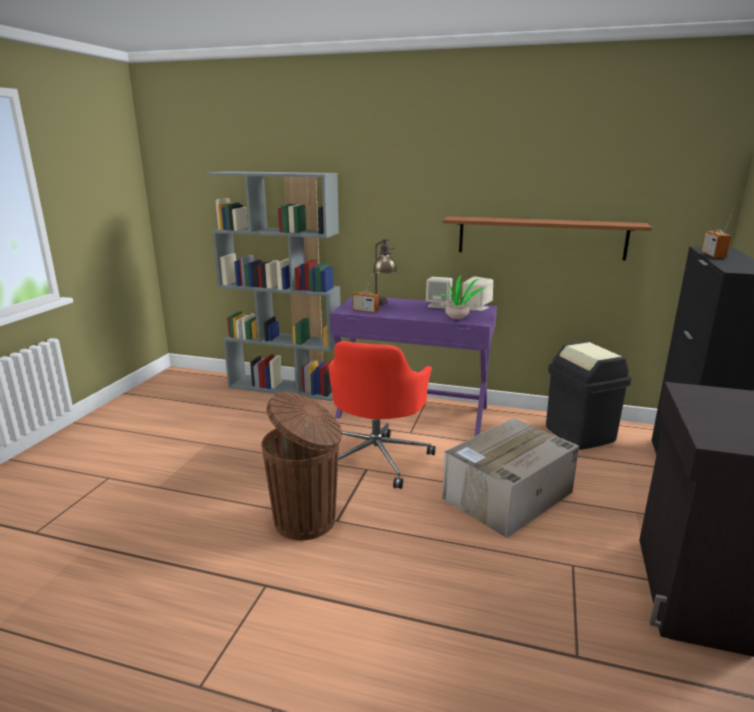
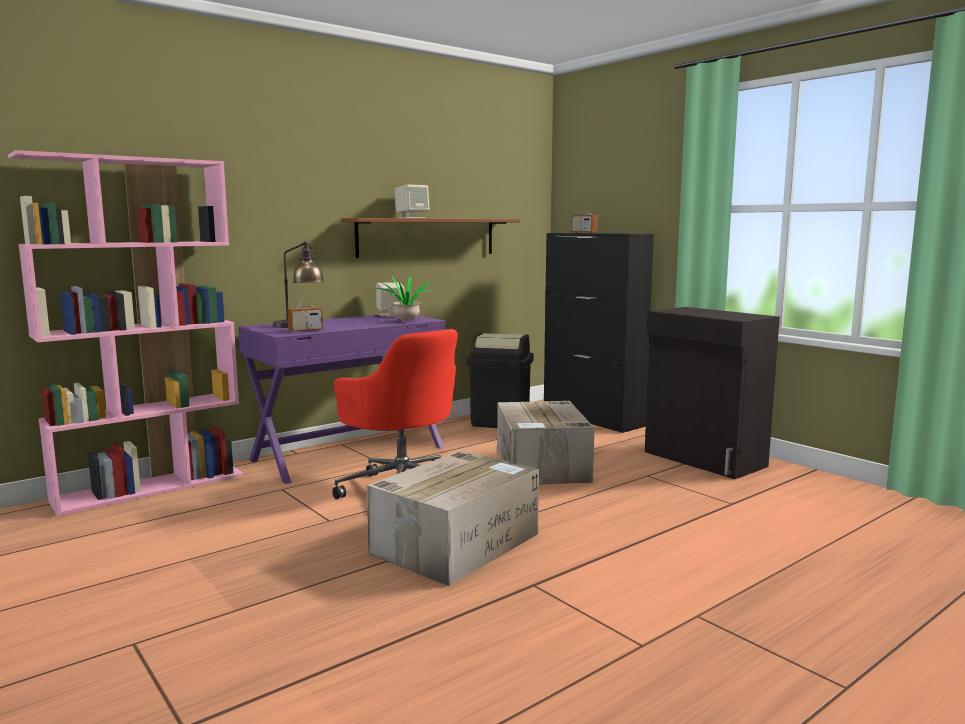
camera: 55 degrees left, 10 degrees down
(286, 387) = (151, 487): grey bookcase -> pink bookcase
(307, 520) = (457, 543): brown trash can -> cardboard box
(439, 305) = (355, 319): beige speaker -> beige speaker (412, 218)

